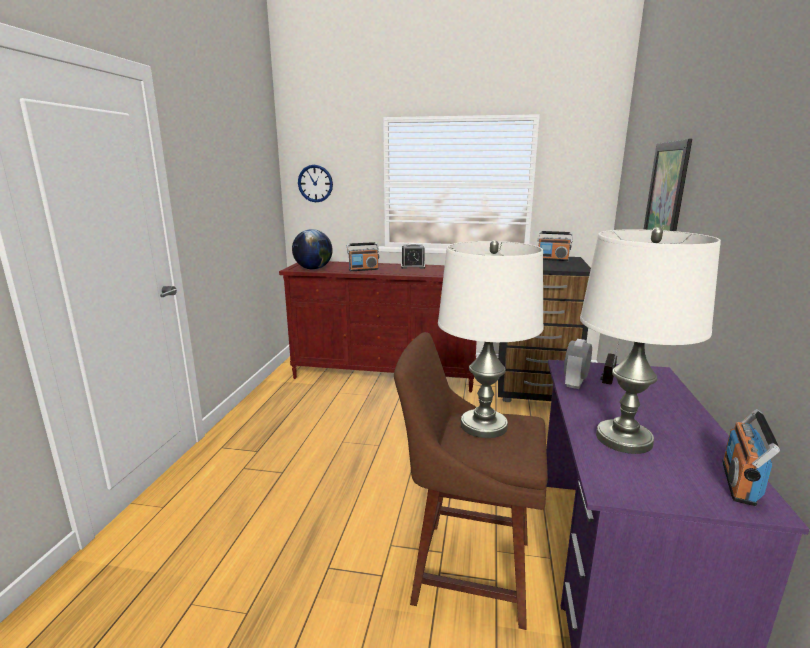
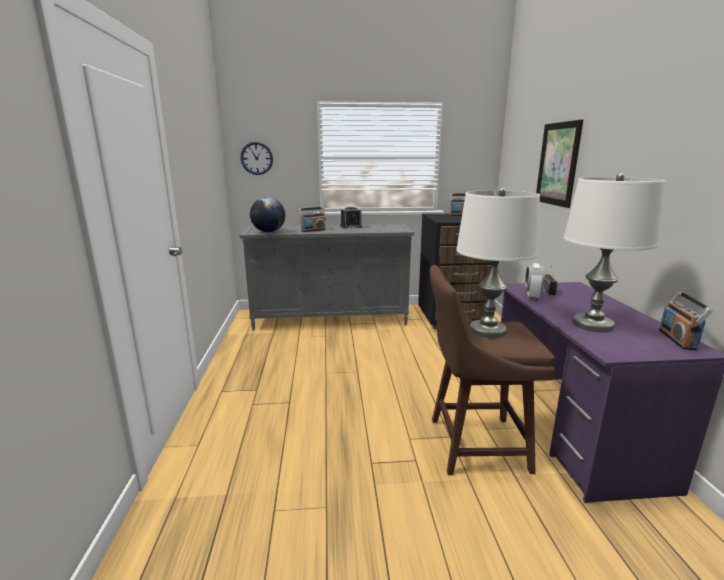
camera: 15 degrees left, 0 degrees up
(384, 376) = (330, 320): red dresser -> grey dresser

